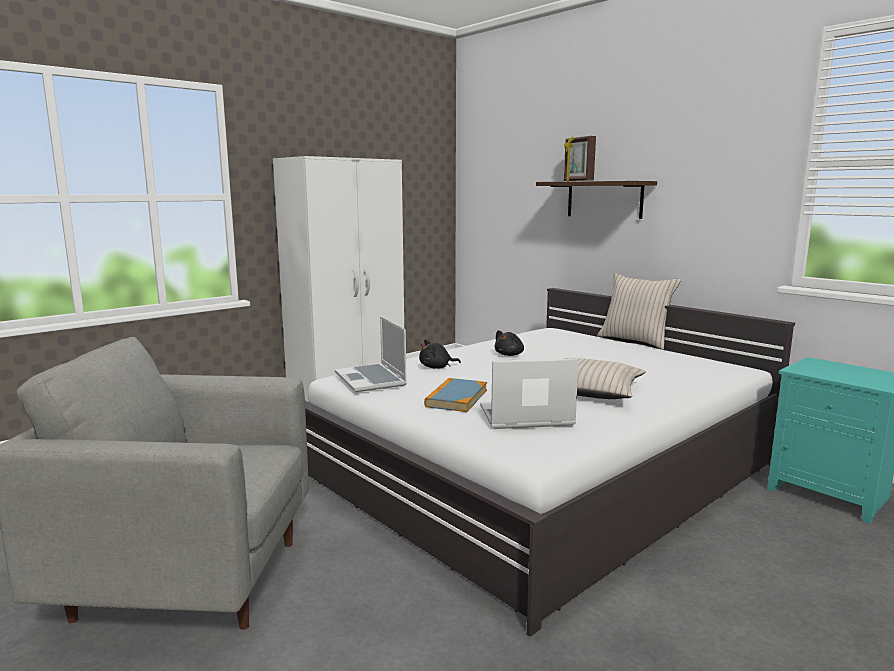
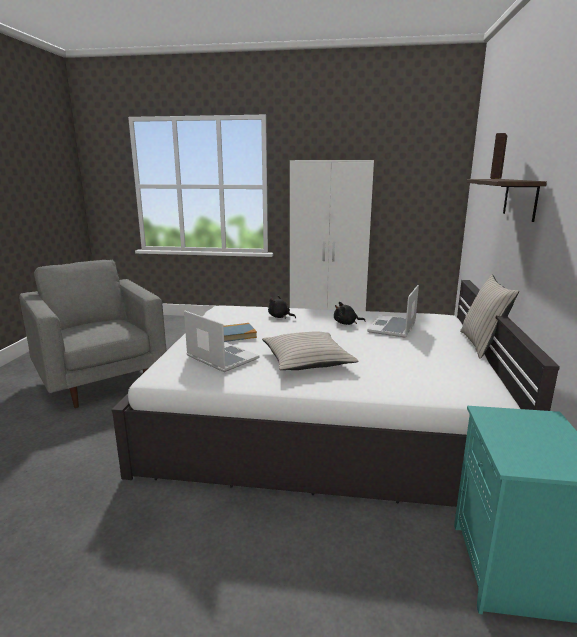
camera: 50 degrees right, 5 degrees up
(371, 380) = (228, 312): laptop -> laptop (393, 328)

